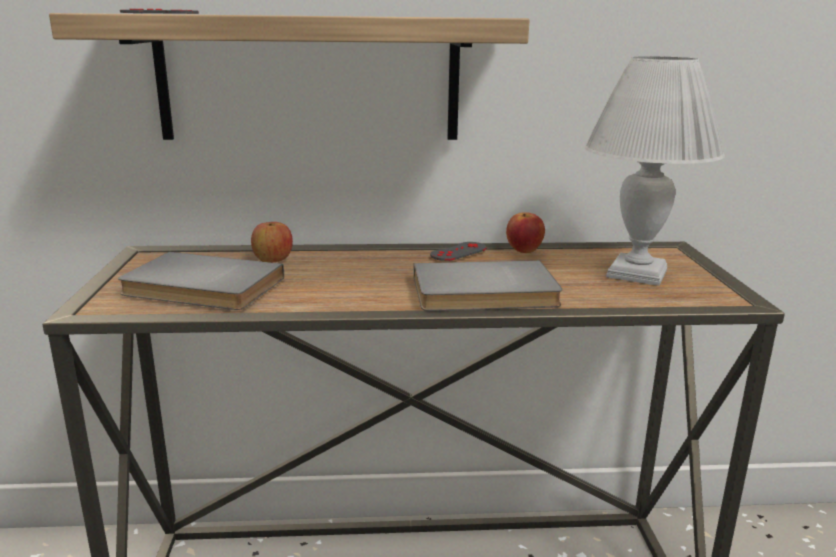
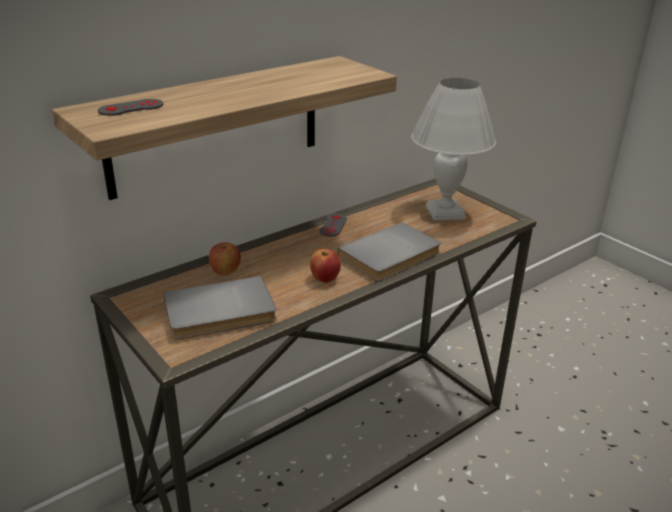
camera: 35 degrees left, 10 degrees up
(524, 250) = (368, 212): apple -> apple (325, 279)

